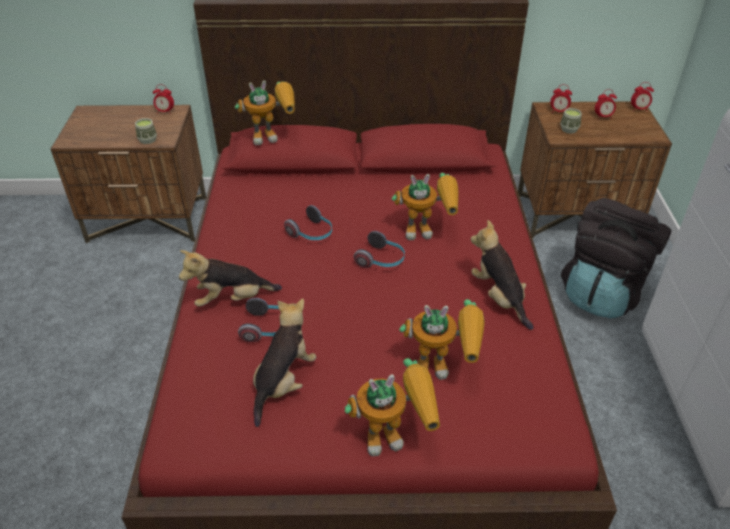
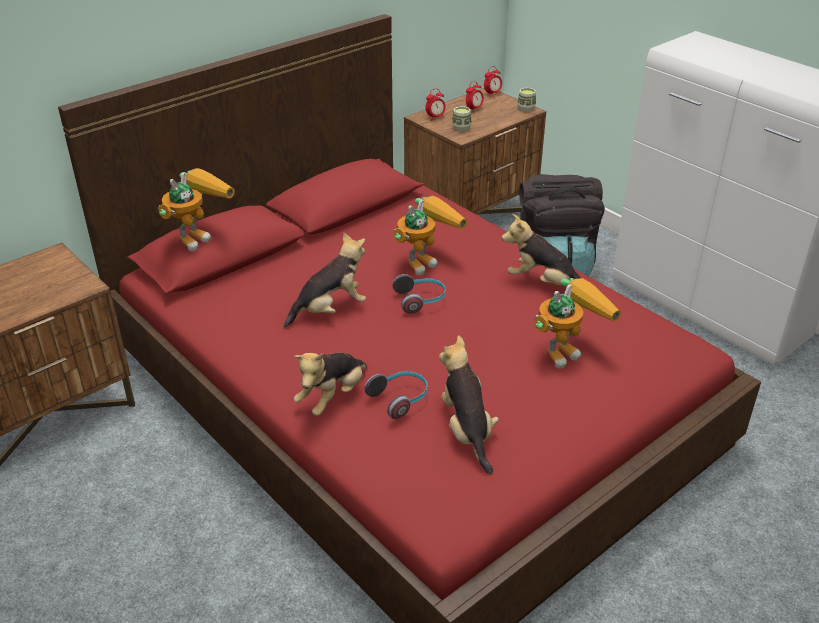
camera: 40 degrees left, 5 degrees down
(147, 140) = (65, 294): cup -> cup (526, 109)
(165, 112) = (42, 260): alarm clock -> none
(312, 233) = (330, 310): headphones -> plush toy
(395, 433) = (594, 413): toy robot -> none

